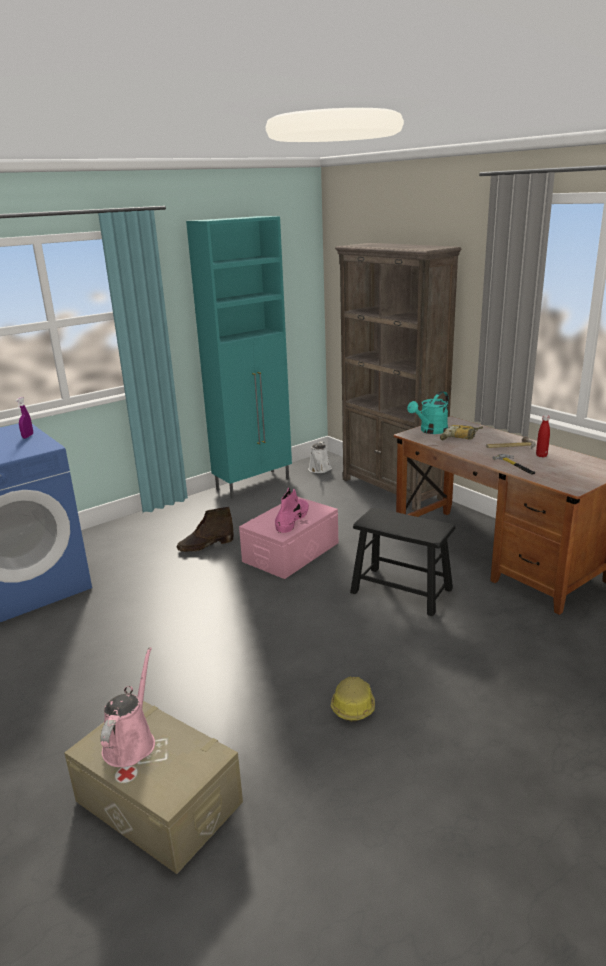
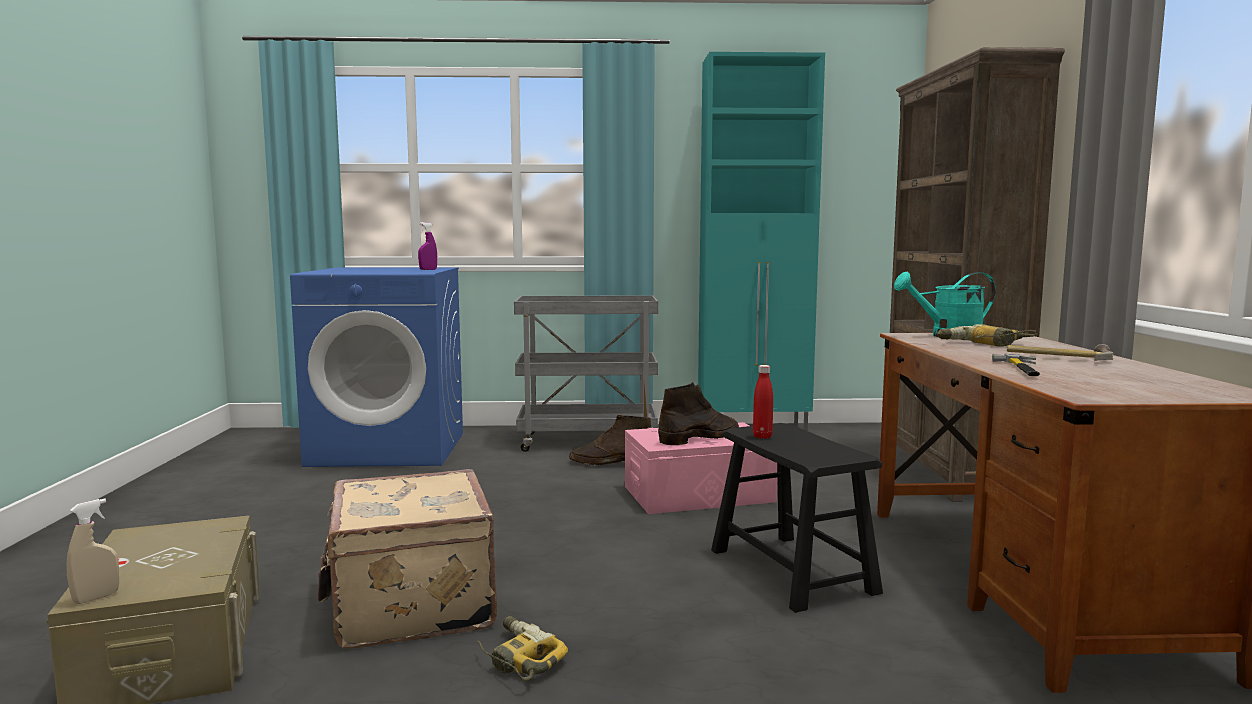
camera: 35 degrees right, 15 degrees down
(131, 742) = (168, 543): pink watering can -> none
(162, 528) = (588, 441): none -> grey cart
(173, 797) = (96, 598): none -> beige spray bottle
(250, 702) = (410, 605): none -> beige suitcase
(292, 519) = (699, 437): pink boot -> brown boot
(319, 469) = (863, 435): white watering can -> none
(353, 705) = (517, 659): hard hat -> power drill
(541, 455) = (1104, 369): red bottle -> red bottle (762, 436)

